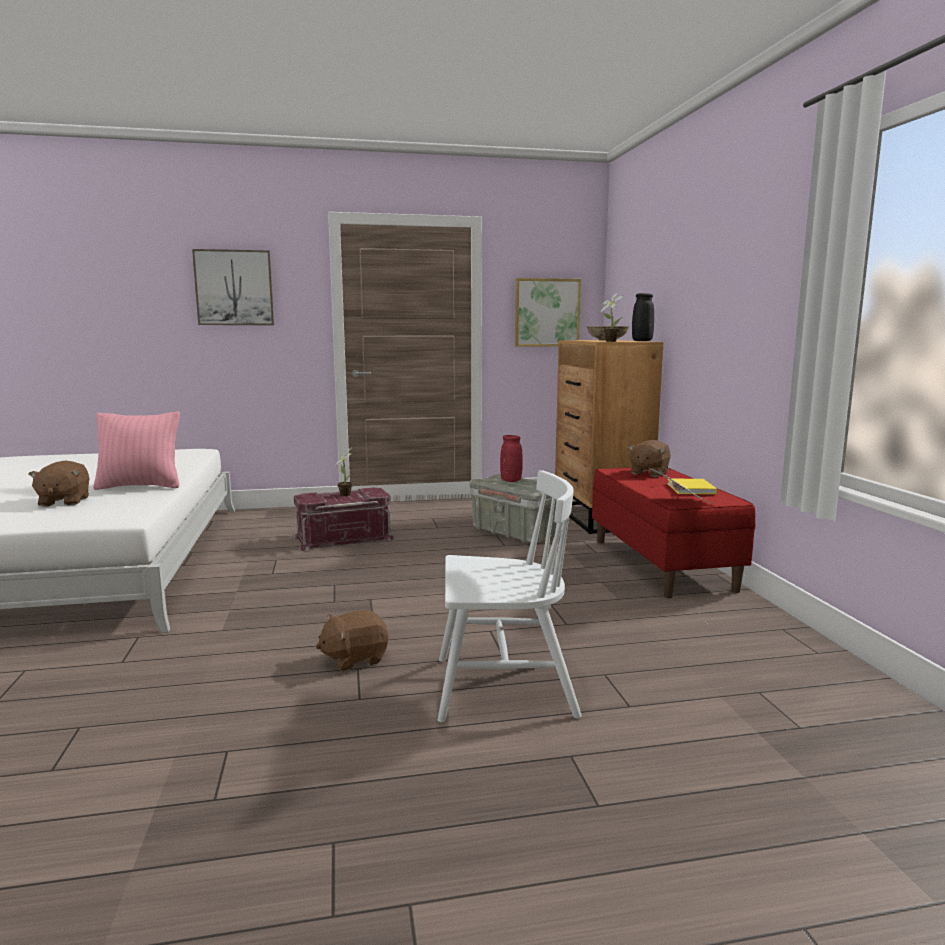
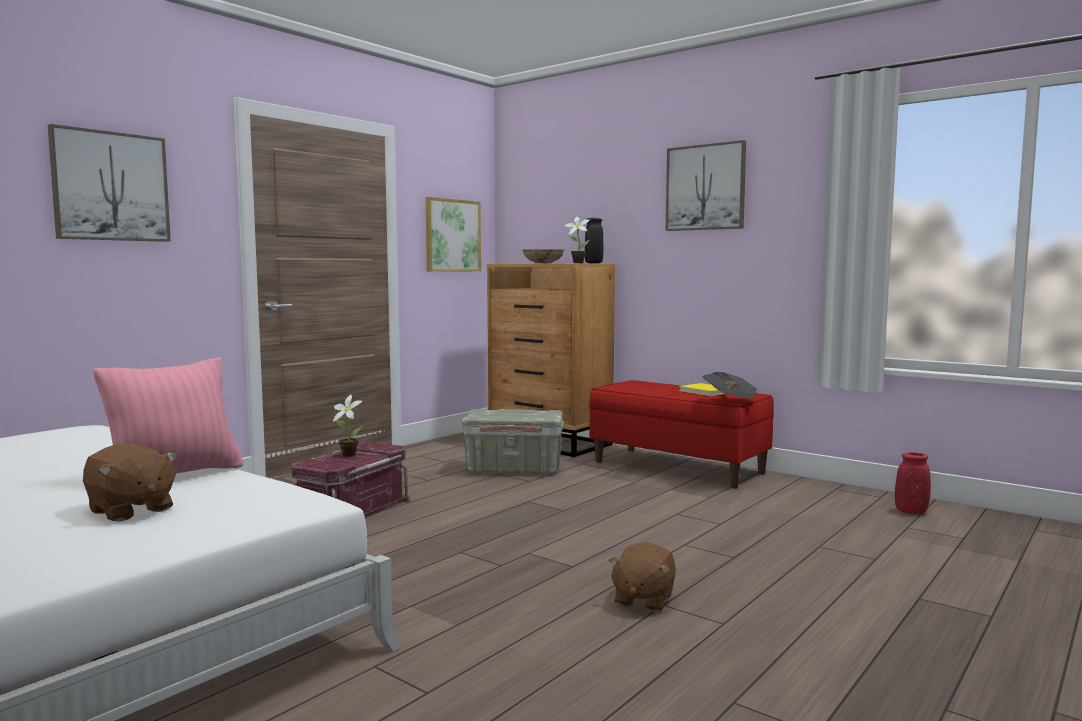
camera: 40 degrees left, 5 degrees down
(503, 687) = (789, 577): white chair -> none
(511, 480) = (506, 412): red vase -> red vase (911, 512)
(648, 473) = (640, 386): brown plush toy -> none
(728, 255) = (705, 187): none -> picture

